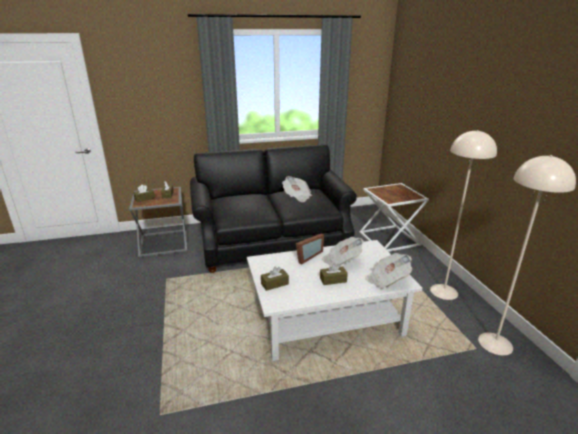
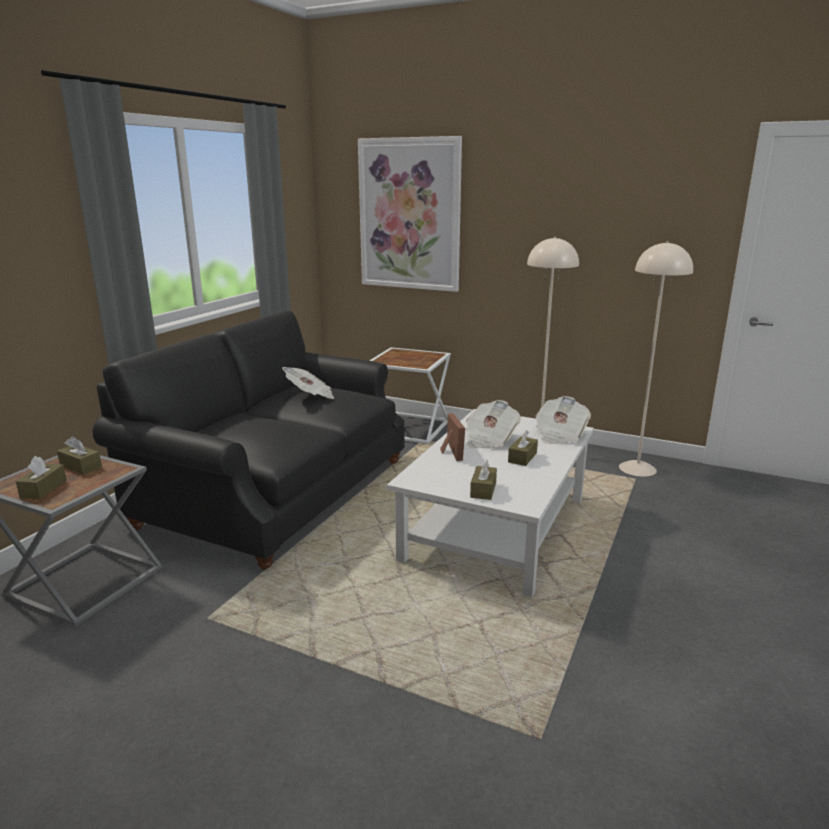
camera: 50 degrees left, 5 degrees down
(426, 94) = (409, 215): none -> picture

